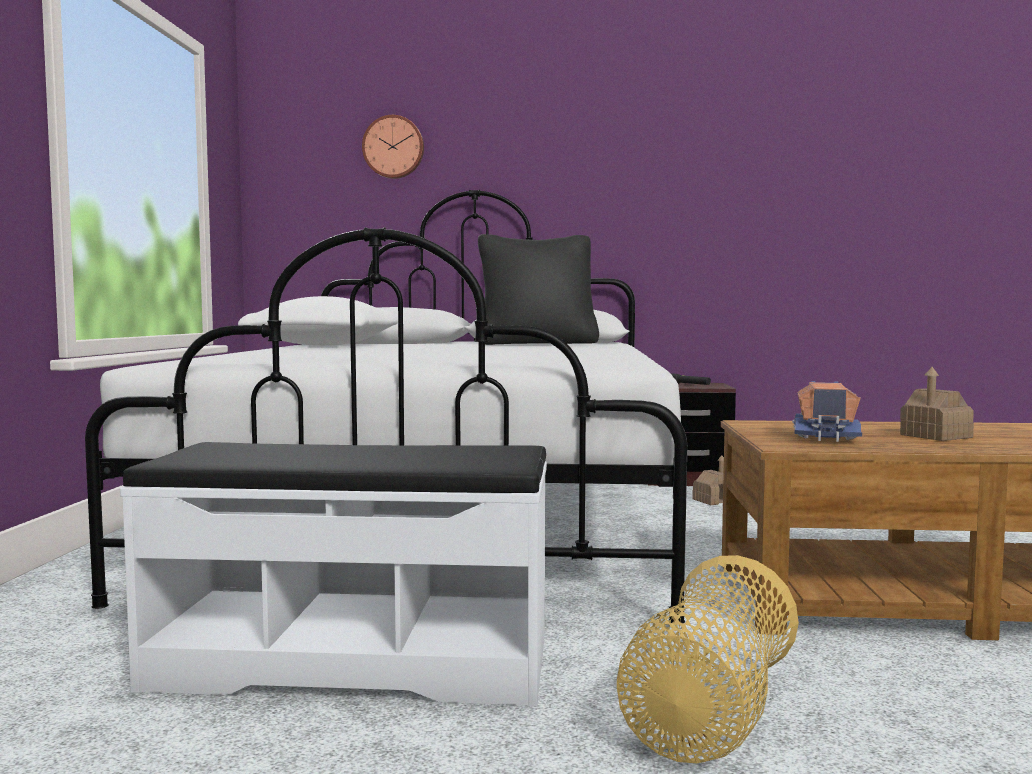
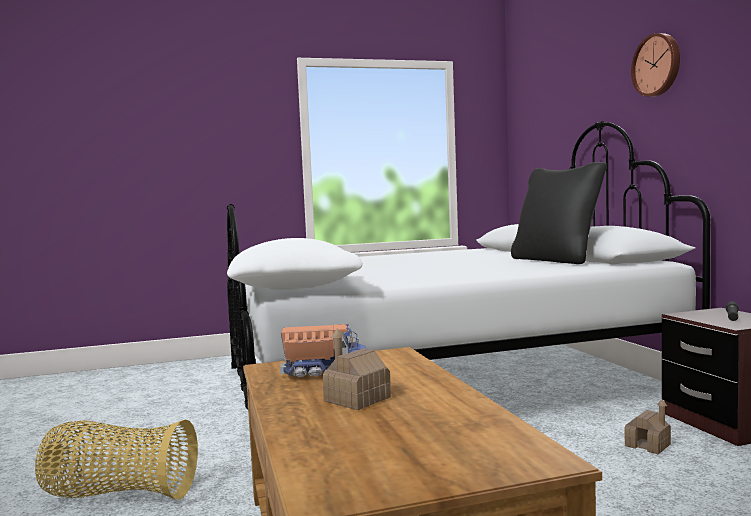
camera: 70 degrees right, 0 degrees up
(323, 345) = (445, 252): white pillow -> white pillow (295, 287)
(355, 660) = (187, 416): white bench -> none
(393, 147) = (565, 96): wall clock -> wall clock (657, 65)

